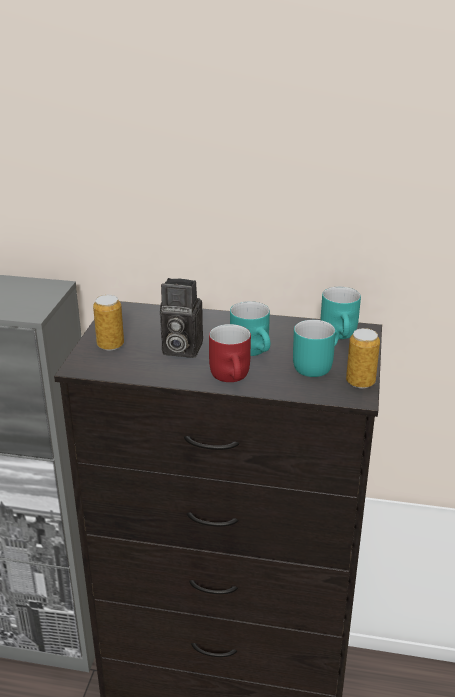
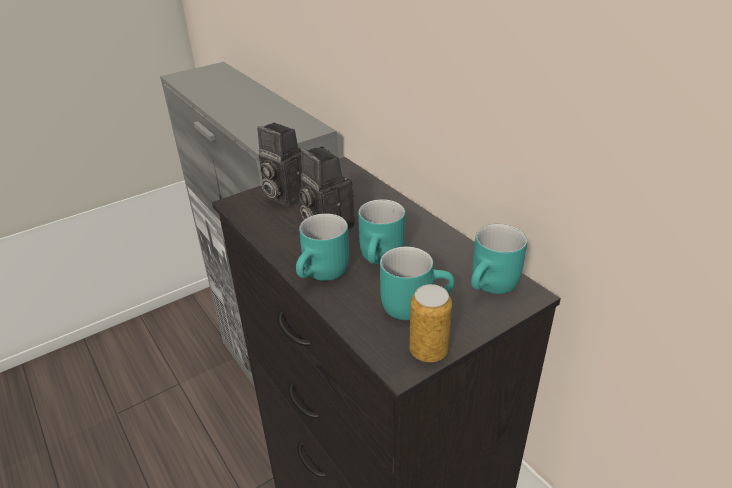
camera: 45 degrees right, 5 degrees up
(110, 345) = (284, 195): can -> camera
(234, 376) = (325, 274): red mug -> turquoise mug

